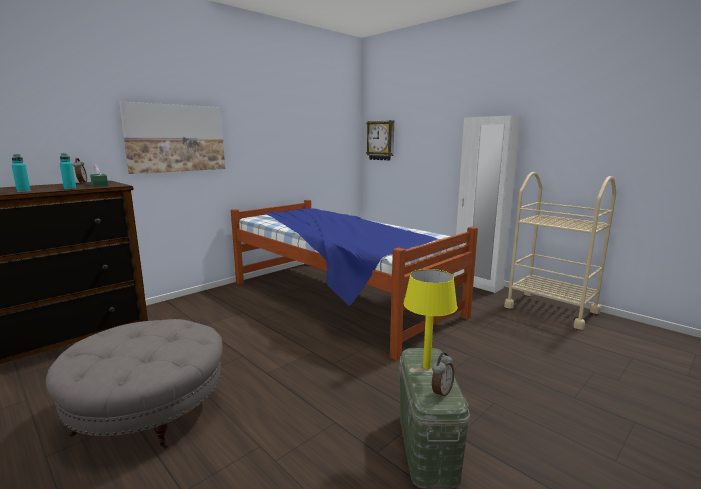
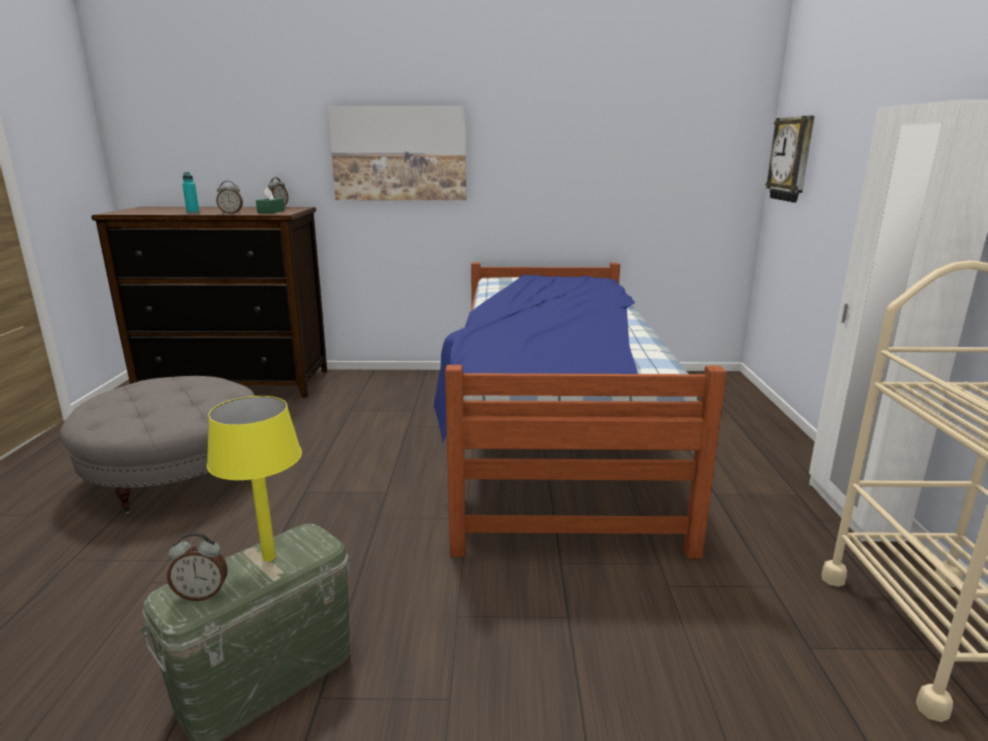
camera: 45 degrees right, 5 degrees up
(70, 188) = (231, 213): turquoise bottle -> alarm clock

